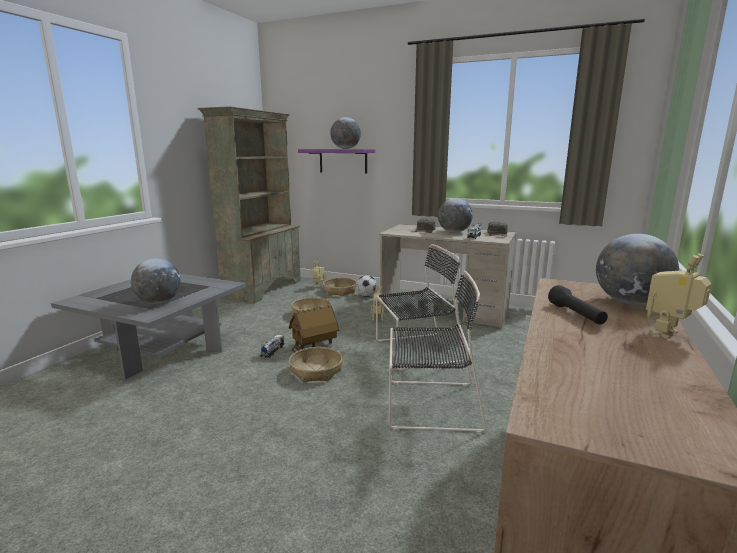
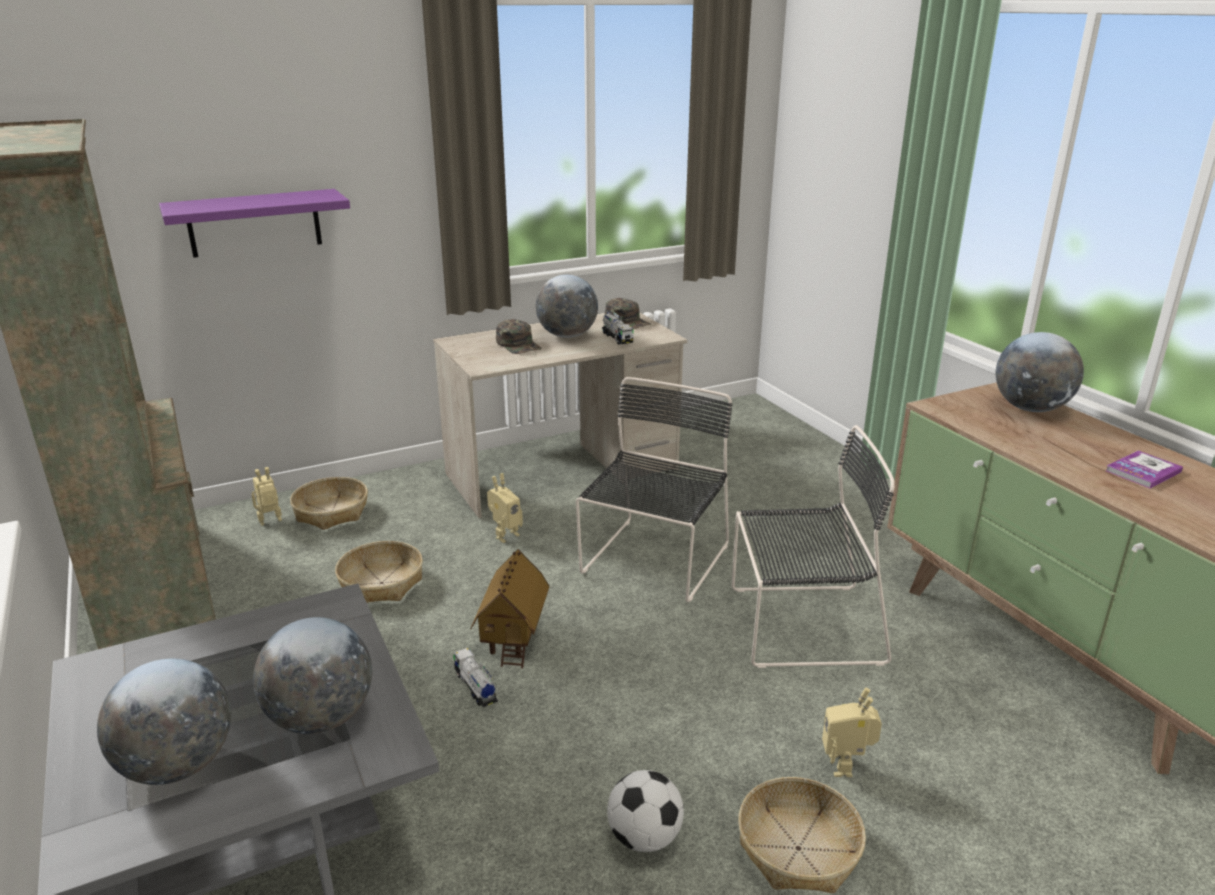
camera: 50 degrees left, 10 degrees up
(316, 371) = (605, 673): basket -> basket (798, 849)
(345, 149) = (281, 198): globe -> globe (178, 765)
(366, 296) = (400, 501): football -> football (644, 837)
(429, 404) = (799, 625): black chair -> black chair turned 45 degrees clockwise
(576, 315) = (1048, 446): black flashlight -> none
(618, 348) = (1143, 471): none -> book
(670, 334) = (1125, 438): toy robot -> toy robot (846, 765)

